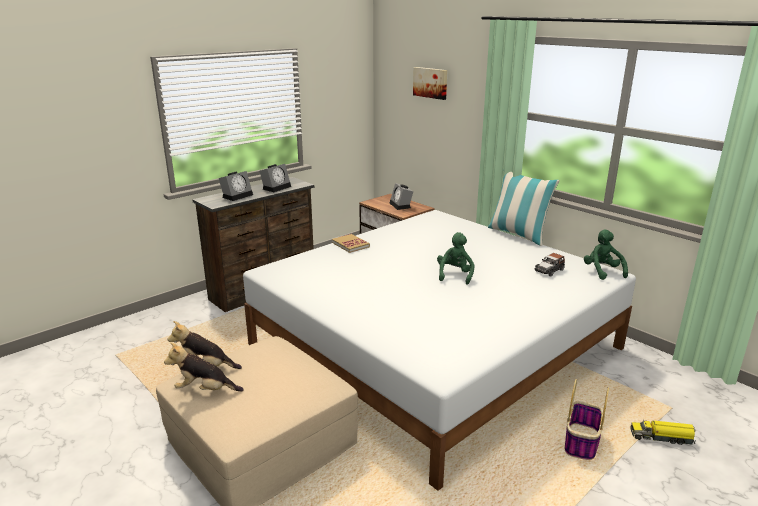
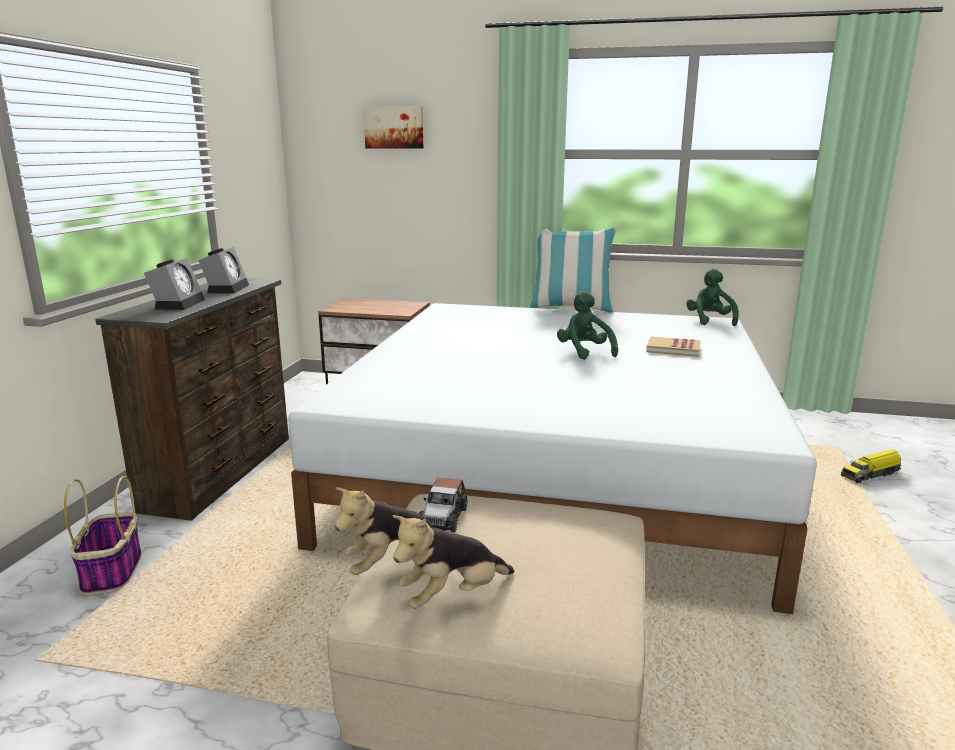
camera: 35 degrees left, 5 degrees down
(350, 244) = (397, 351): book -> book (673, 349)
(401, 205) = (383, 306): alarm clock -> none
(549, 270) = (664, 329): toy car -> toy car (443, 518)
(581, 443) = (827, 505): basket -> basket (112, 572)
(602, 271) = (709, 321): green plush toy -> green plush toy turned 45 degrees clockwise

